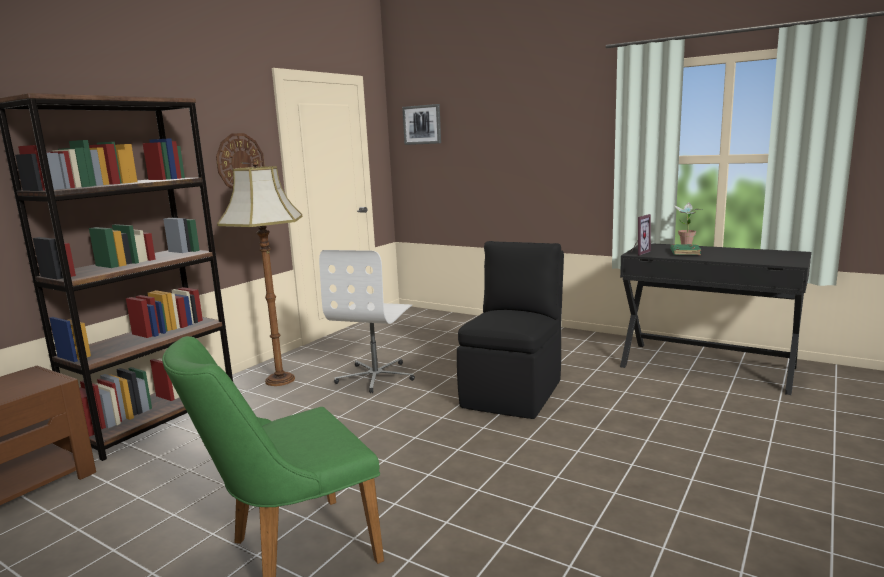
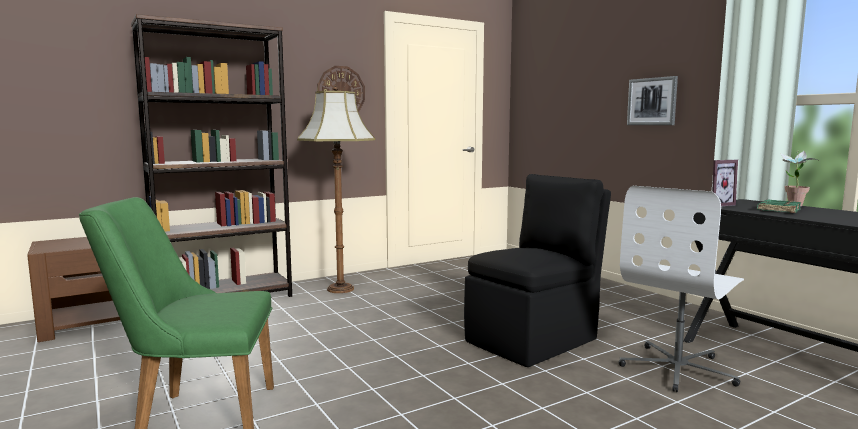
camera: 25 degrees right, 5 degrees down
(376, 377) = (419, 301): white office chair -> white office chair (678, 369)
(422, 124) = (538, 69): picture -> picture (652, 101)

